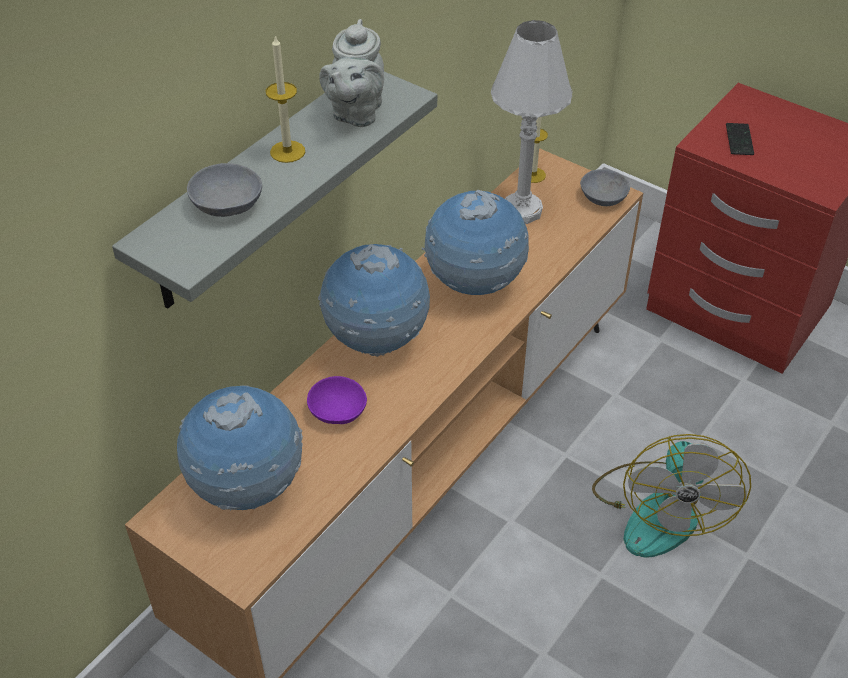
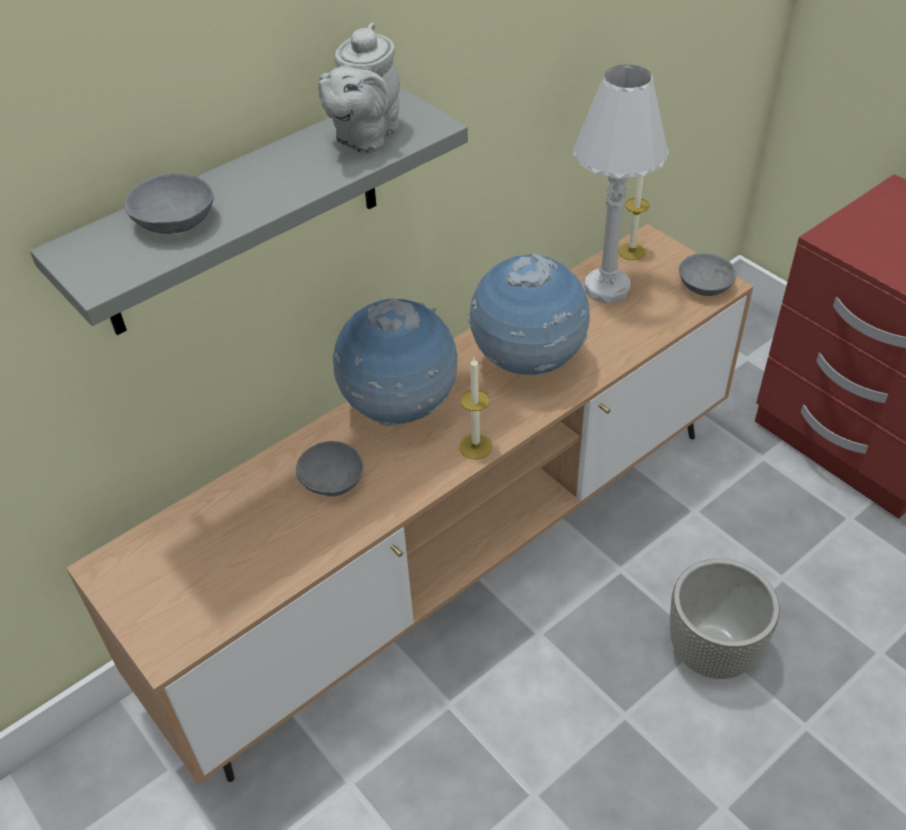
camera: 15 degrees right, 0 degrees up
(247, 489) = (206, 551): globe -> none
(287, 151) = (268, 171): candle -> candle (475, 447)
(339, 410) = (334, 480): purple bowl -> grey bowl
(659, 509) = (712, 652): fan -> grey planter
(739, 140) = (878, 238): phone -> none

